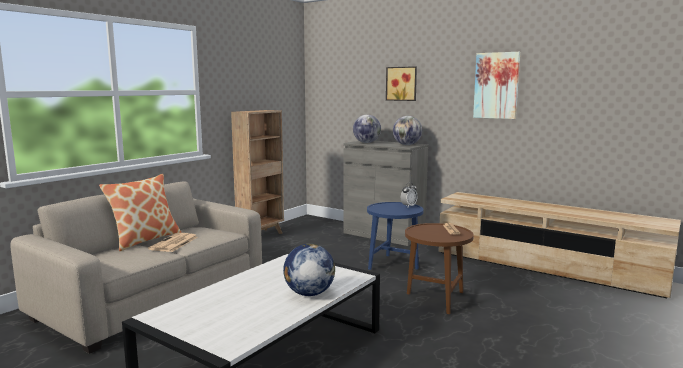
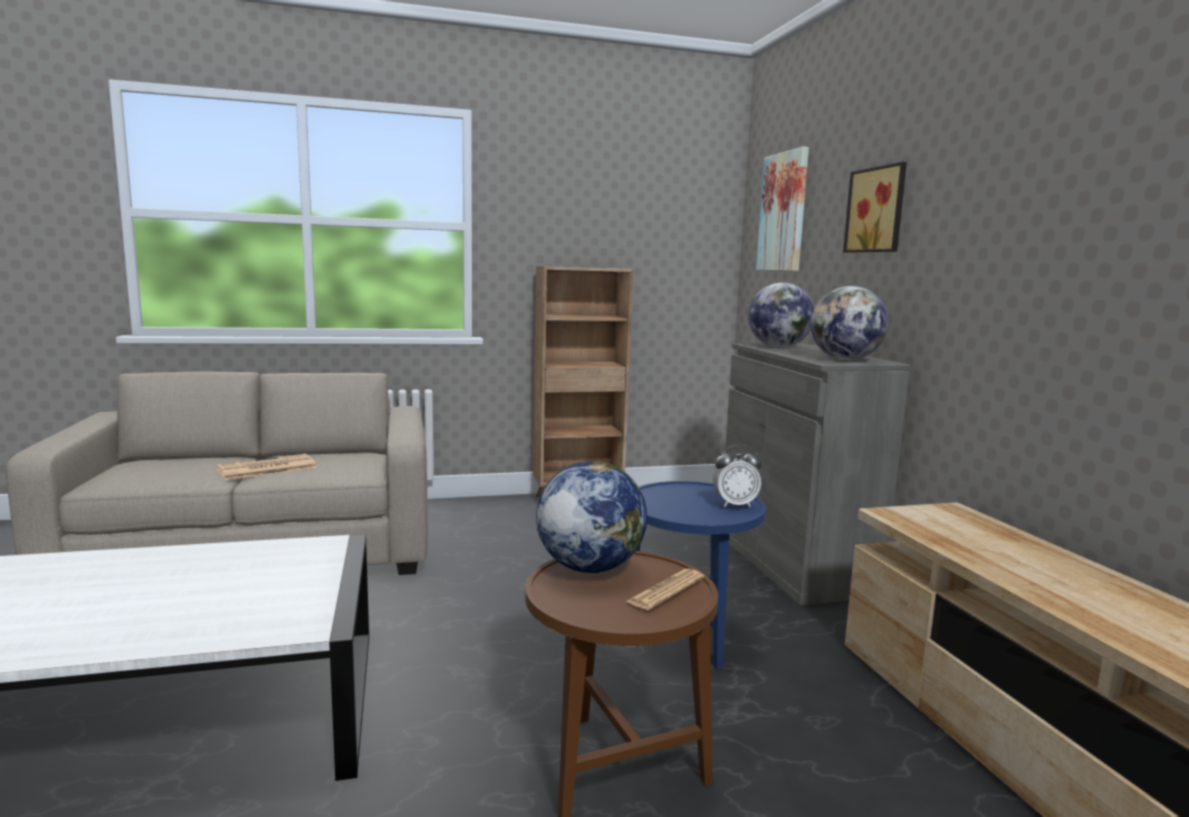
camera: 40 degrees right, 0 degrees up
(145, 240) = (267, 455): pillow -> none
(309, 293) = (142, 626): globe -> globe (589, 567)
(496, 85) = (1089, 195): picture -> picture (784, 212)

